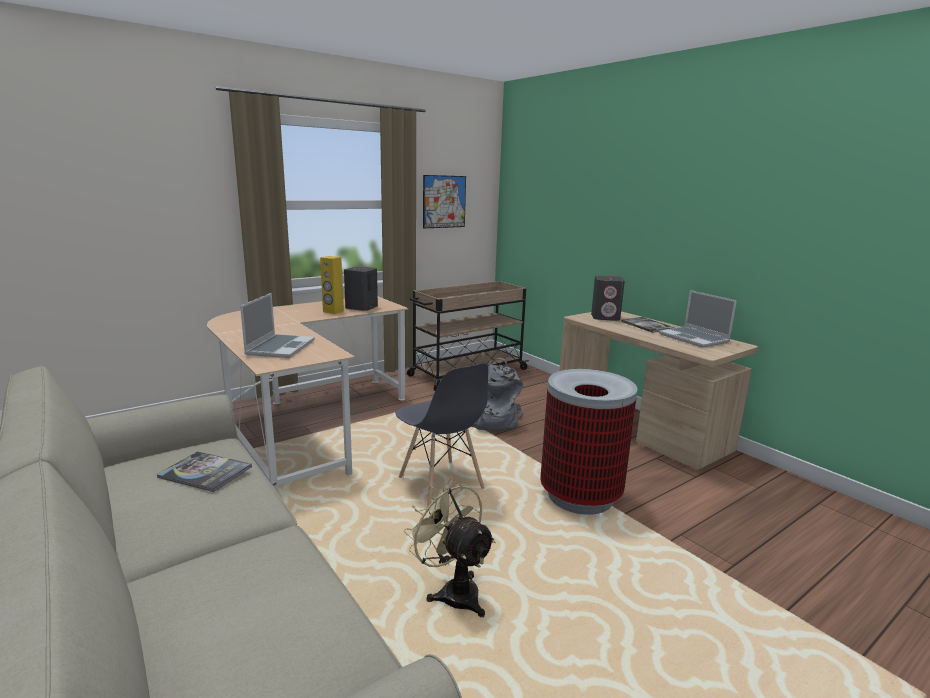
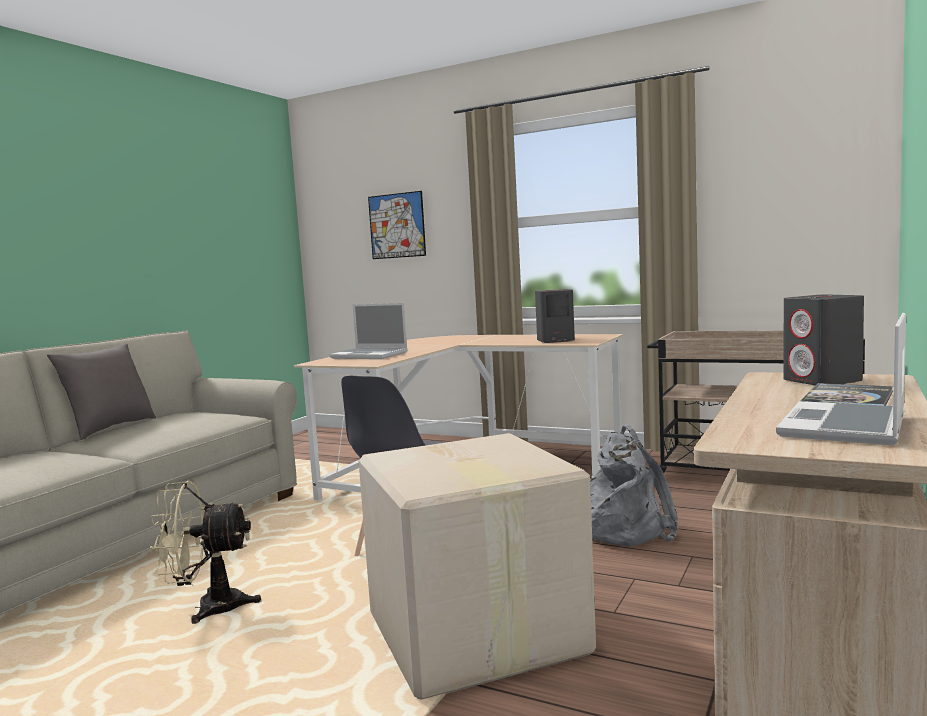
camera: 65 degrees right, 10 degrees down
(118, 523) = (109, 429): none -> grey pillow
(205, 472) = (186, 423): book -> none
(280, 347) = (370, 355): laptop -> laptop turned 45 degrees clockwise
(333, 311) = (517, 341): yellow speaker -> none
(444, 201) = (765, 198): picture -> picture (397, 225)
(453, 591) = (208, 608): beige fan -> beige fan turned 120 degrees counterclockwise
(580, 497) = (474, 635): trash can -> cardboard box

